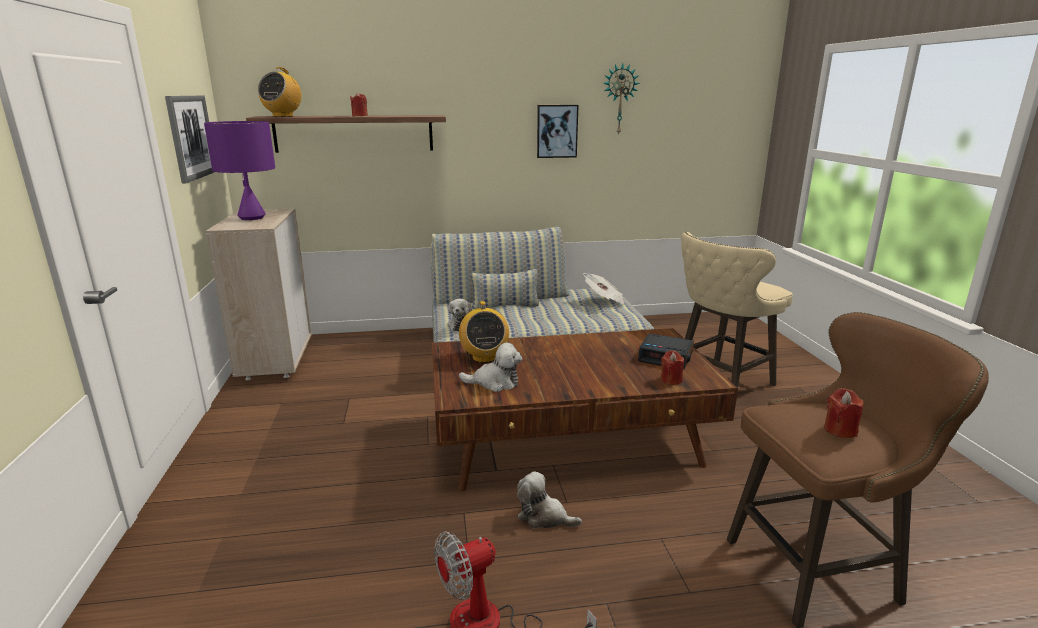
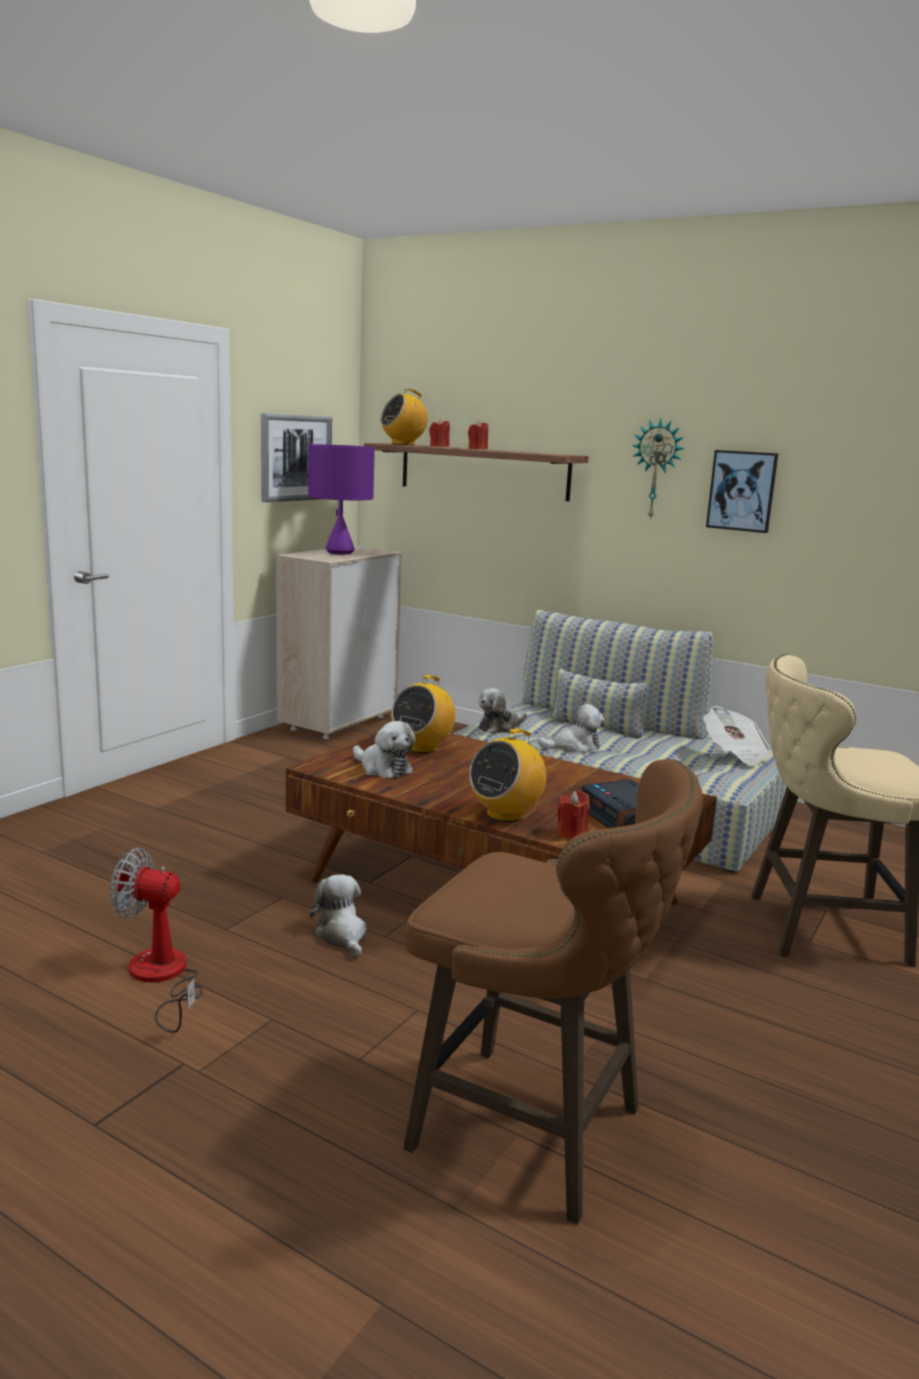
camera: 40 degrees right, 5 degrees down
(525, 324) = (574, 747): none -> plush toy
(619, 99) = (850, 449): wall clock -> wall clock (657, 469)
(619, 383) = (505, 814): none -> radio
(840, 430) = (511, 892): red candle -> red candle (439, 446)

